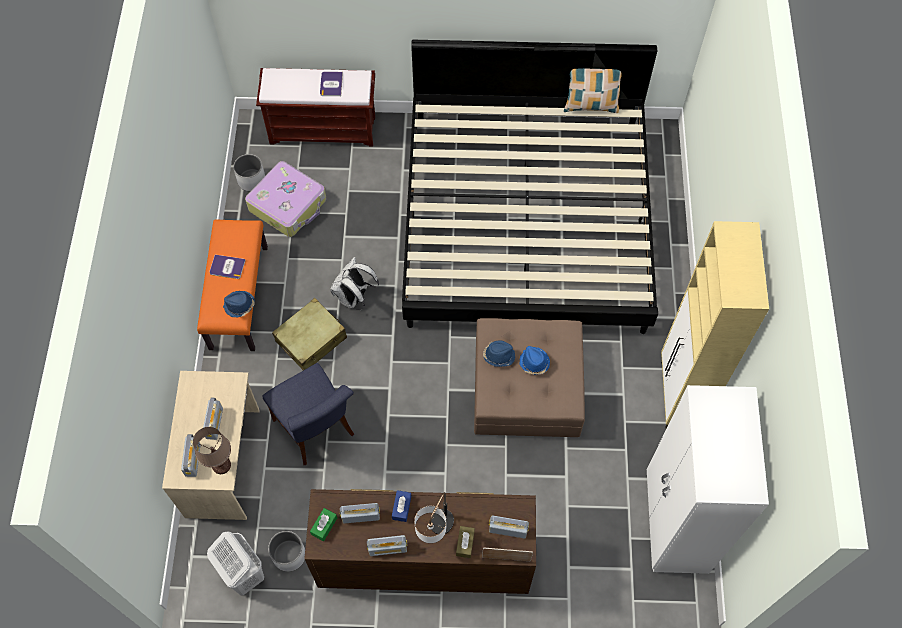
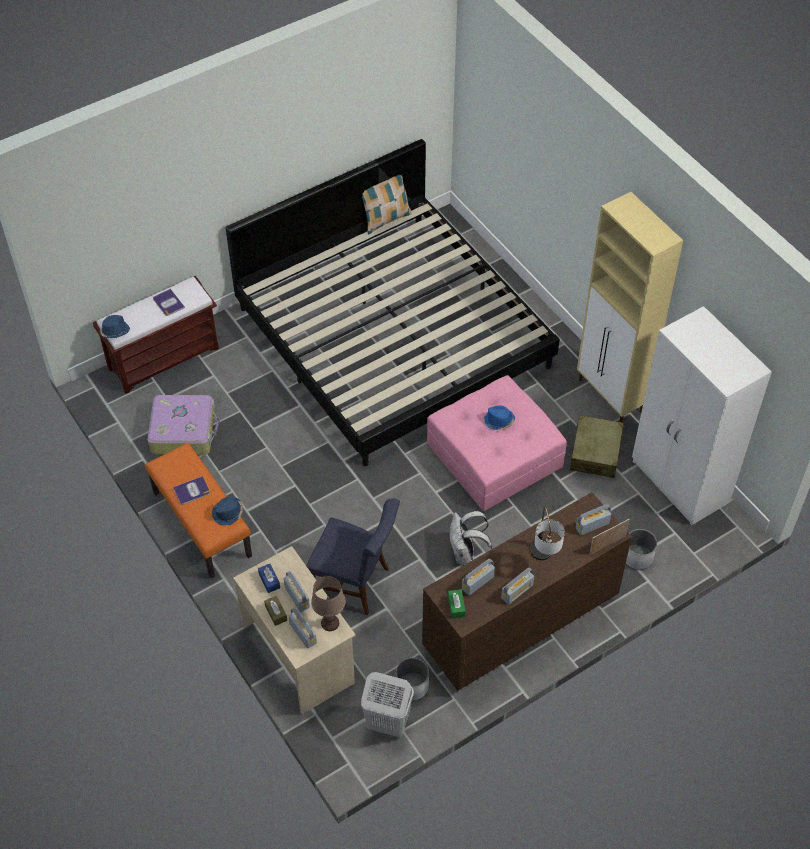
camera: 35 degrees left, 10 degrees down
(251, 180) = (134, 430): white planter -> white planter (637, 557)
(311, 340) = (293, 520): beige suitcase -> beige suitcase (595, 453)
(354, 298) = (302, 469): white backpack -> white backpack (466, 554)
(401, 507) = (503, 558): blue tissue box -> blue tissue box (269, 581)
(465, 543) = (570, 553): brown tissue box -> brown tissue box (276, 613)
(498, 355) = (468, 431): blue hat -> blue hat (114, 331)
(527, 386) = (495, 454): brown ottoman -> pink ottoman

